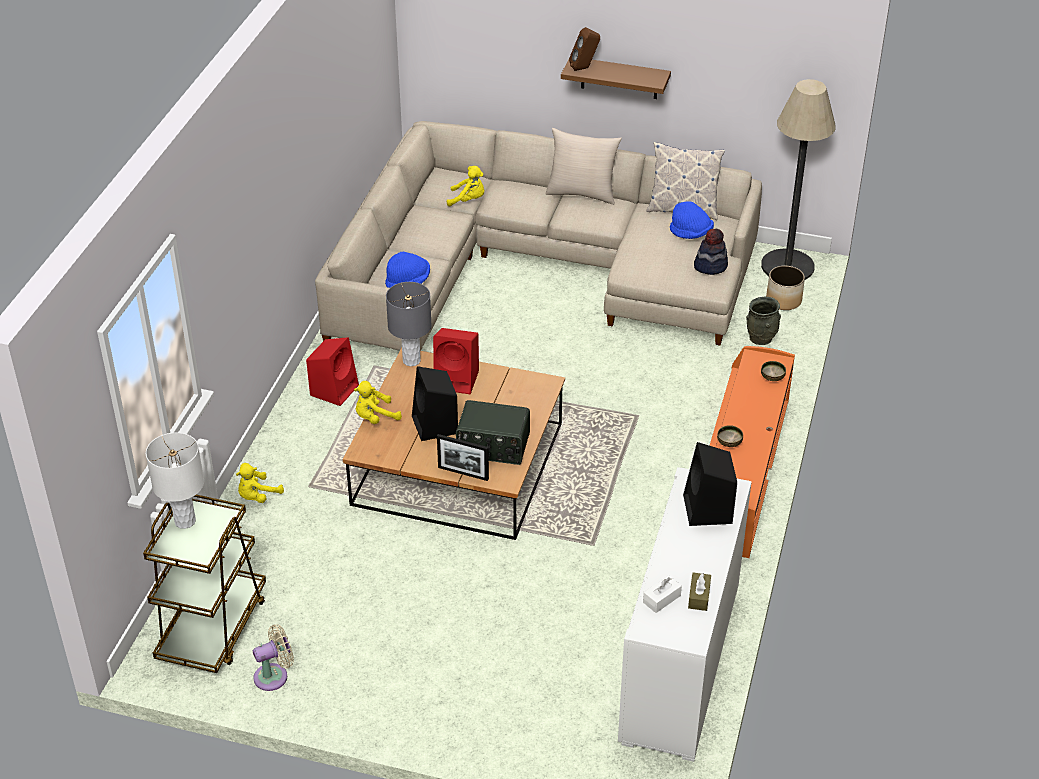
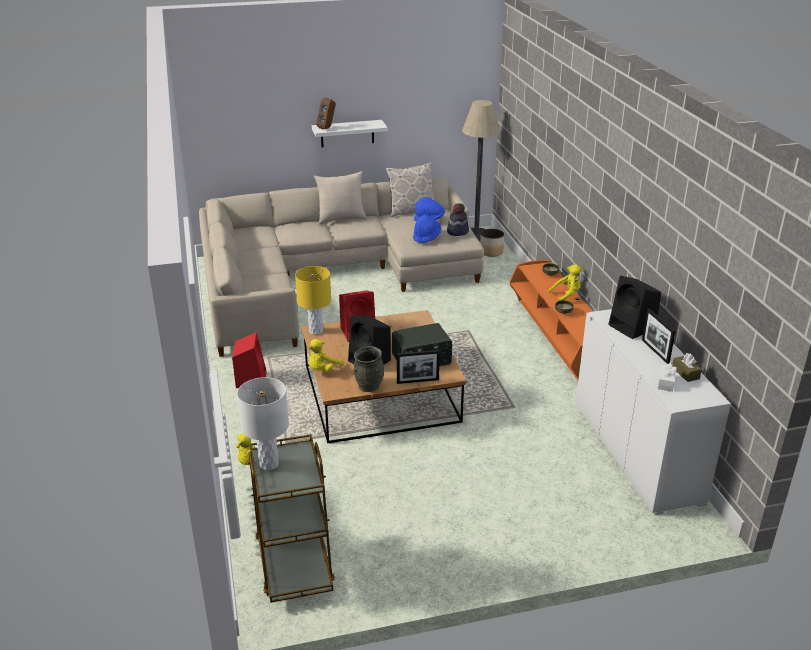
camera: 30 degrees left, 10 degrees down
(274, 676) = (374, 576): beige fan -> none
(408, 281) = (272, 289): blue hat -> blue hat (426, 237)
(411, 360) = (315, 331): grey table lamp -> yellow table lamp
(468, 200) = (270, 239): yellow plush toy -> yellow plush toy (566, 295)
(619, 78) = (347, 133): brown shelf -> white shelf
(697, 553) = (655, 351): none -> picture frame
(761, 338) = (498, 272): grey vase -> grey vase (369, 386)

